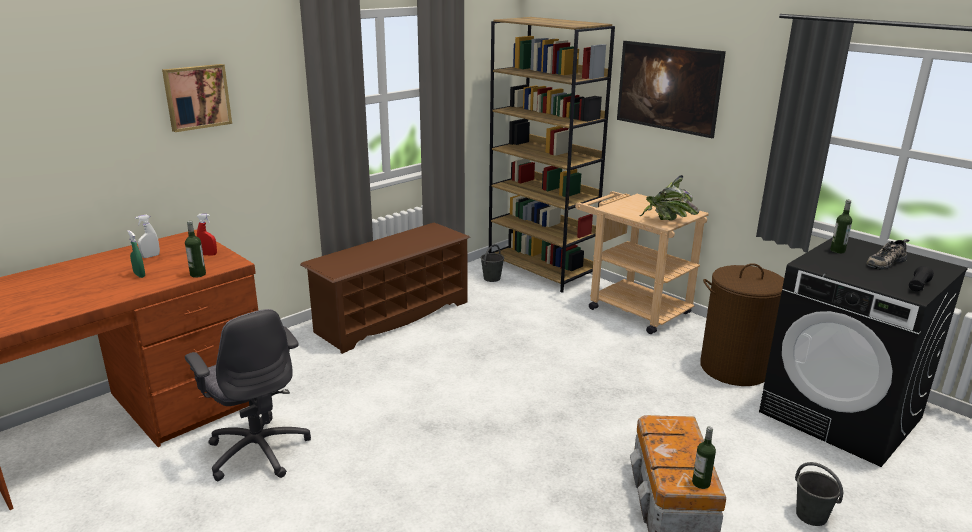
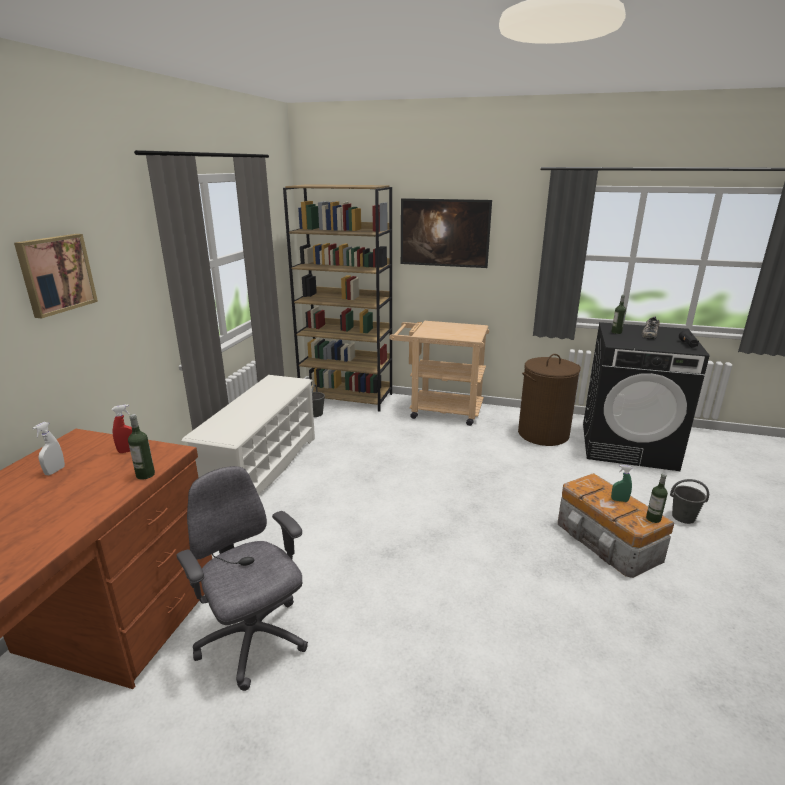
camera: 30 degrees left, 0 degrees up
(139, 275) = (68, 496): green spray bottle -> green spray bottle (619, 500)
(258, 450) = (253, 641): grey office chair -> grey office chair turned 150 degrees counterclockwise
(392, 317) = (262, 468): brown shoe rack -> white shoe rack
(667, 221) = (473, 336): potted plant -> none

